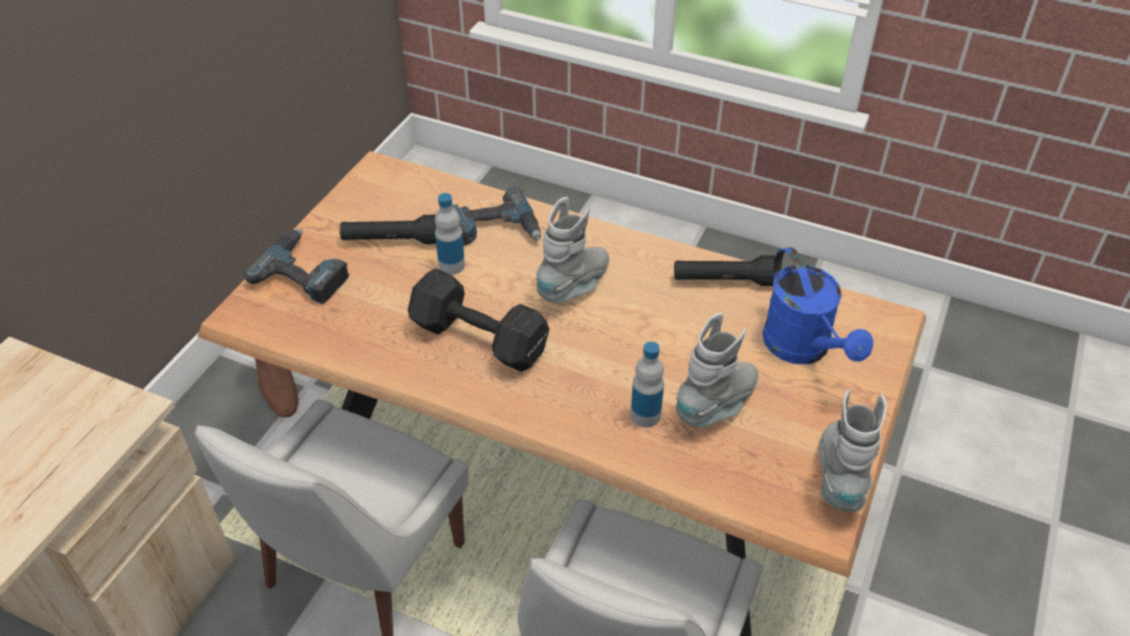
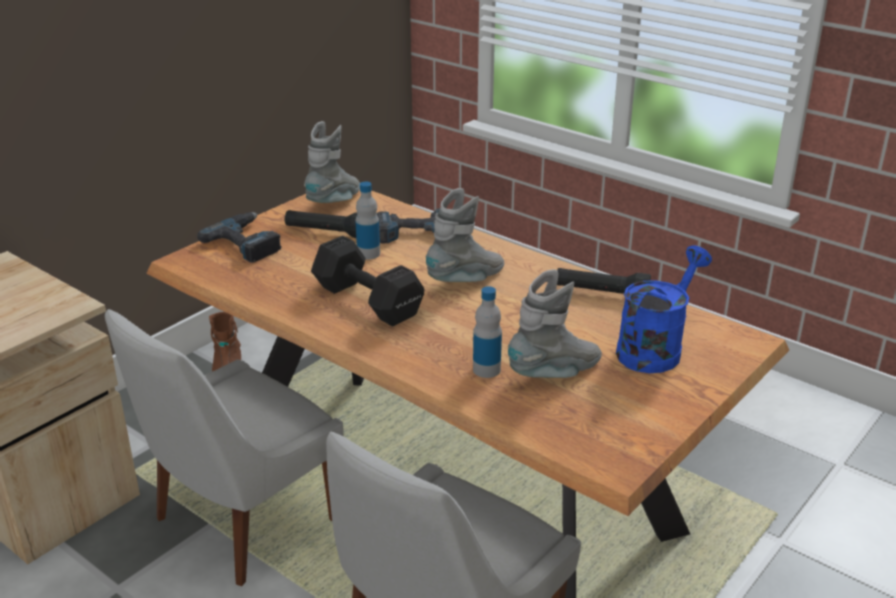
camera: 15 degrees right, 15 degrees down
(803, 349) = (655, 348): blue watering can -> blue watering can turned 135 degrees counterclockwise
(841, 476) = (649, 438): grey boot -> grey boot (335, 202)

